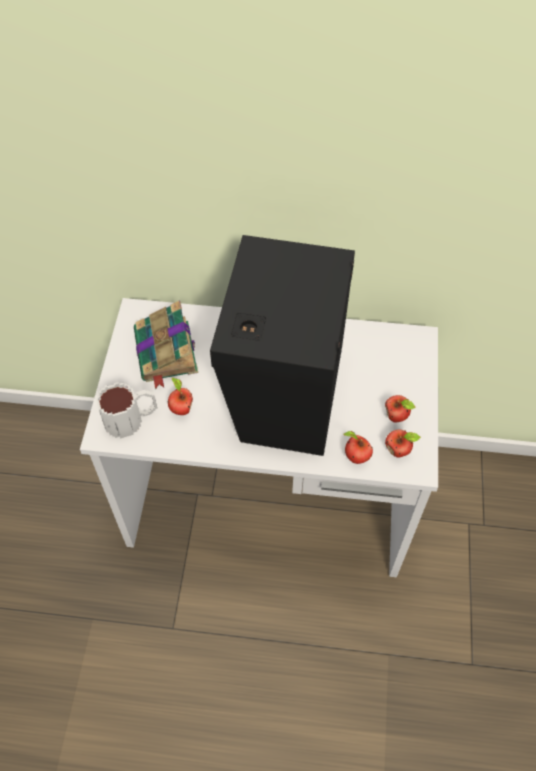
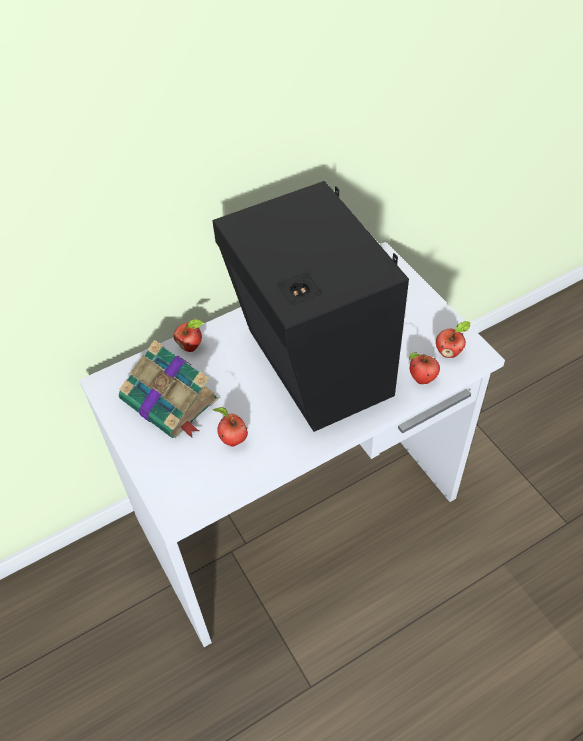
camera: 35 degrees left, 5 degrees down
(131, 419) = (192, 479): mug -> none
(397, 417) = (422, 327): apple -> apple (191, 346)

